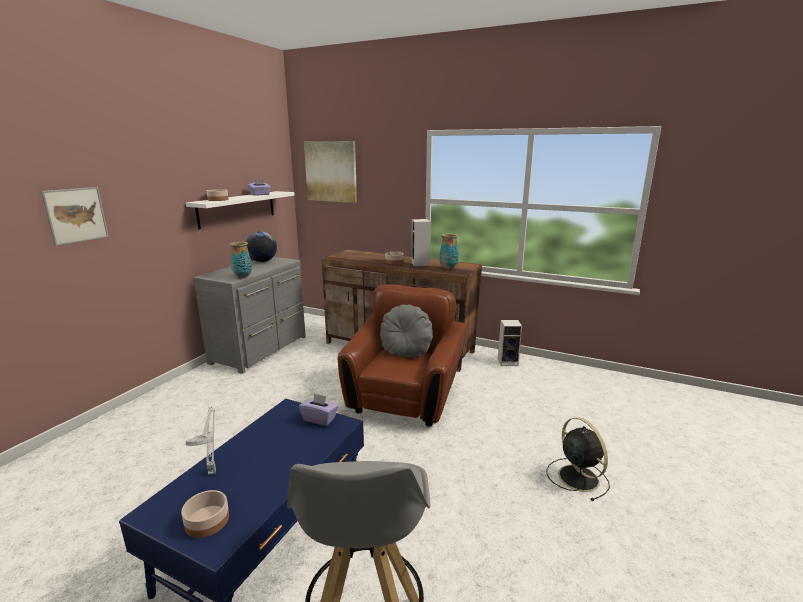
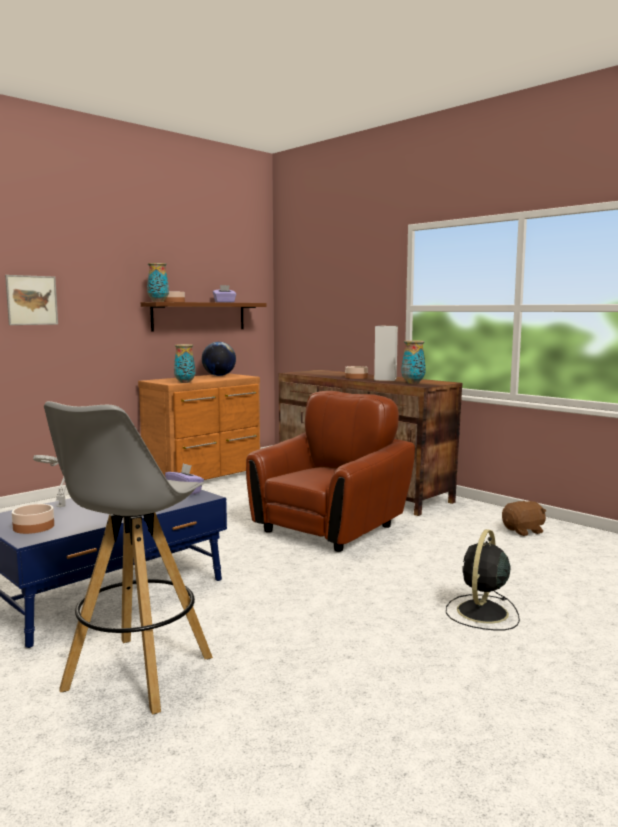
camera: 20 degrees right, 10 degrees down
(206, 202) = (158, 301): none -> vase
(237, 208) = (199, 316): white shelf -> brown shelf
(262, 349) = (205, 476): grey dresser -> brown dresser
(331, 171) = (310, 280): picture -> none
(406, 353) = (333, 470): grey pillow -> none
(508, 362) = (493, 515): speaker -> none
(539, 375) = (523, 531): none -> brown plush toy
(577, 476) = (481, 613): black fan -> black fan turned 150 degrees counterclockwise

